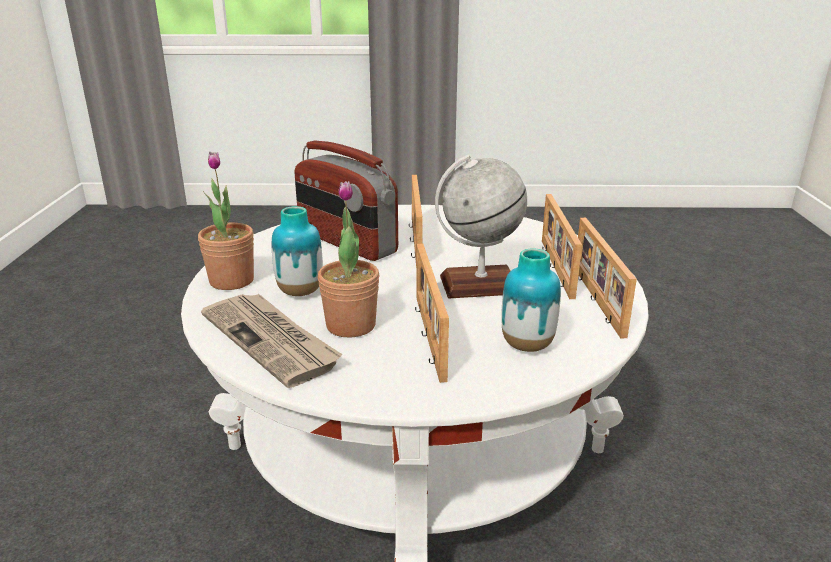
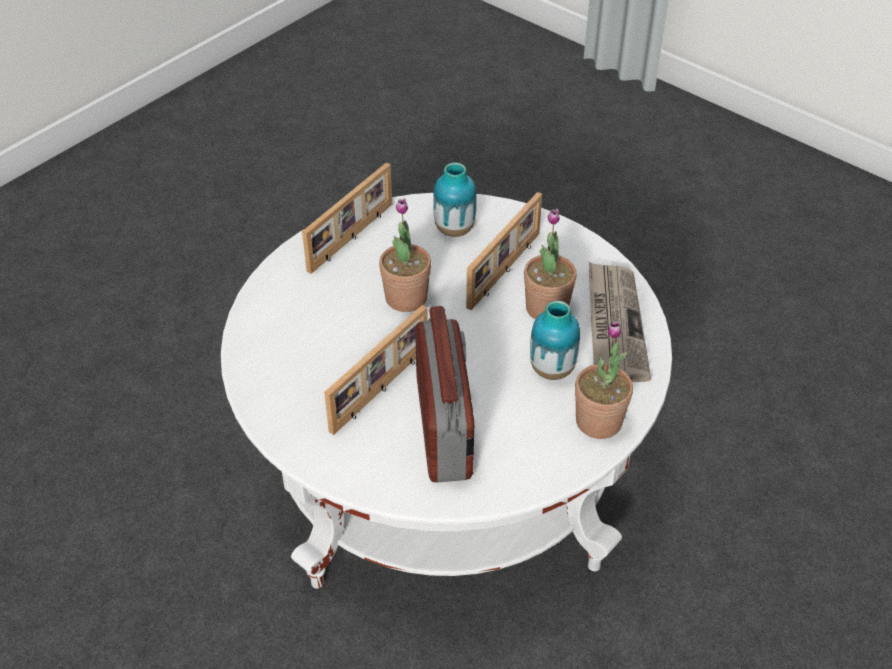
camera: 140 degrees left, 20 degrees up
(480, 284) = (406, 298): globe -> potted plant
(555, 267) = (323, 283): picture frame -> none

